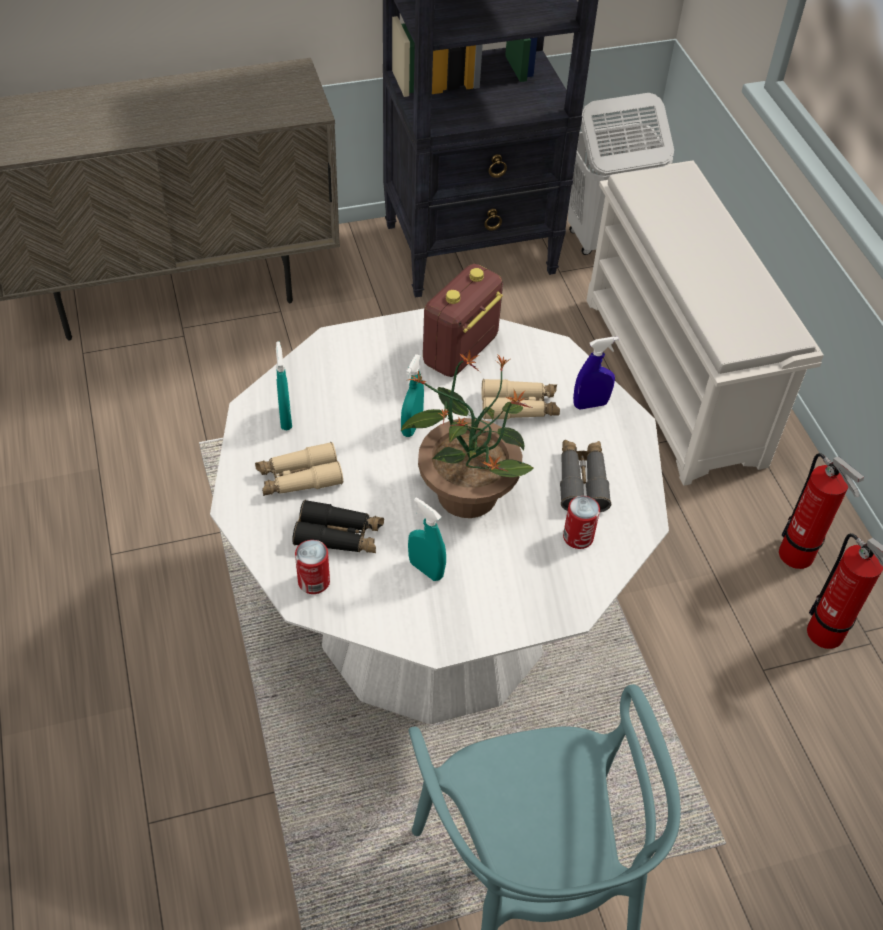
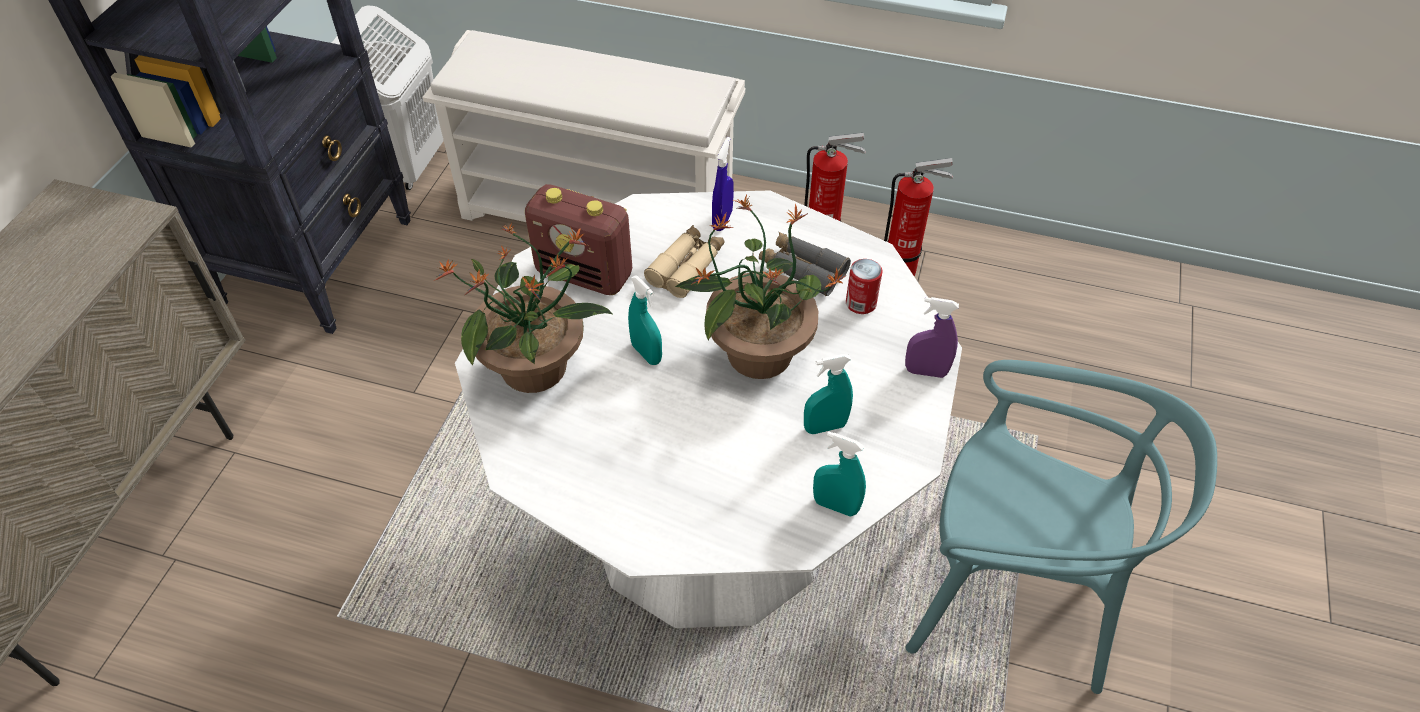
camera: 55 degrees left, 0 degrees up
(285, 418) = (553, 449): turquoise spray bottle -> turquoise spray bottle (835, 506)
(299, 478) = (642, 474): beige binoculars -> none
(314, 581) = (781, 523): can -> none
(339, 536) = (739, 475): black binoculars -> none
(349, 371) = (536, 367): none -> potted plant
(460, 352) = (585, 274): radio -> radio turned 45 degrees counterclockwise
(538, 614) = (926, 371): none -> purple spray bottle

